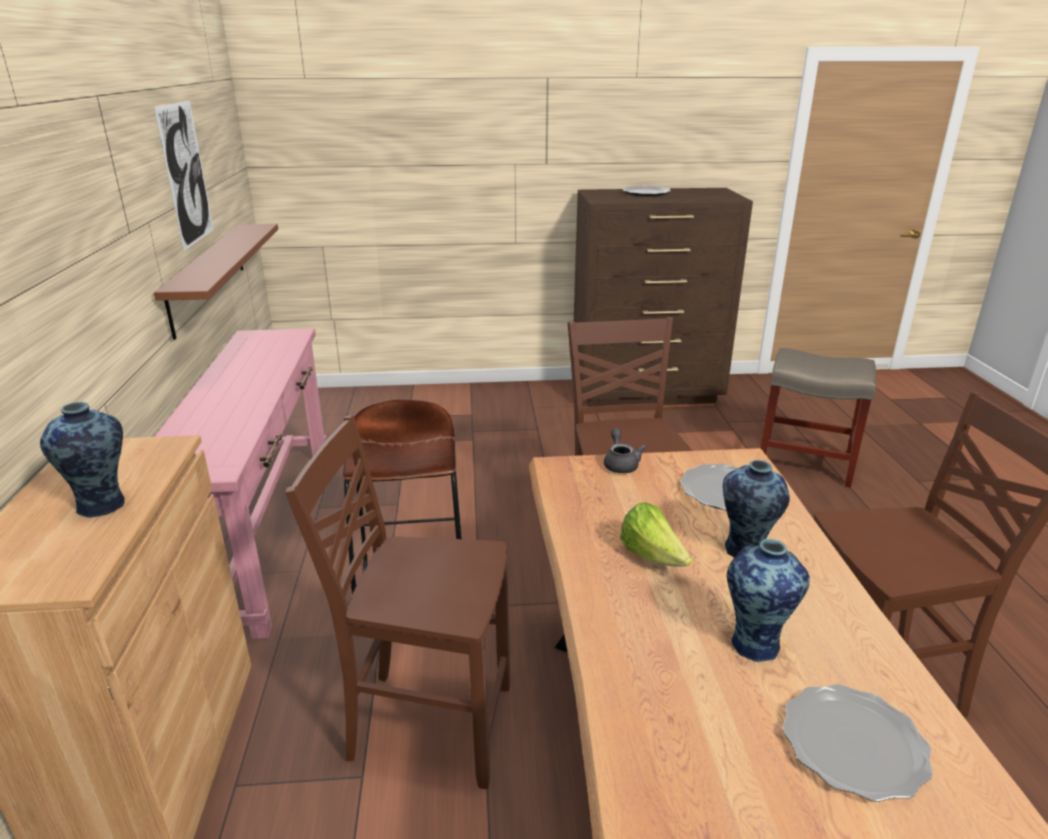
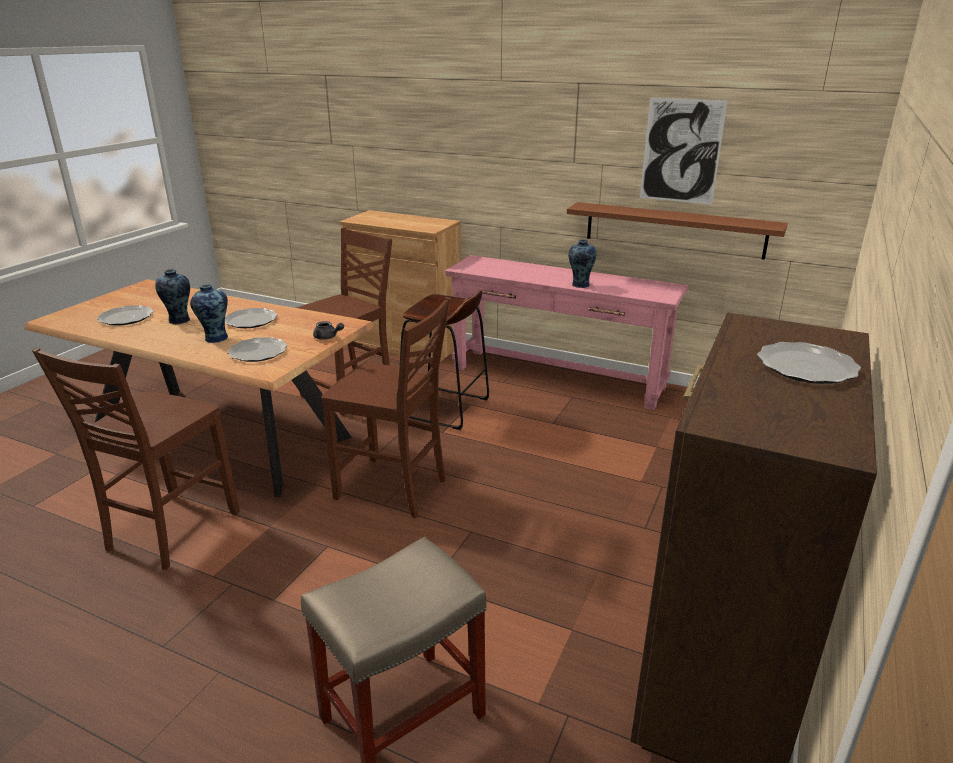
camera: 120 degrees right, 0 degrees up
(103, 506) = (394, 222): vase -> vase (580, 285)
(652, 556) = (251, 320): lettuce -> plate

